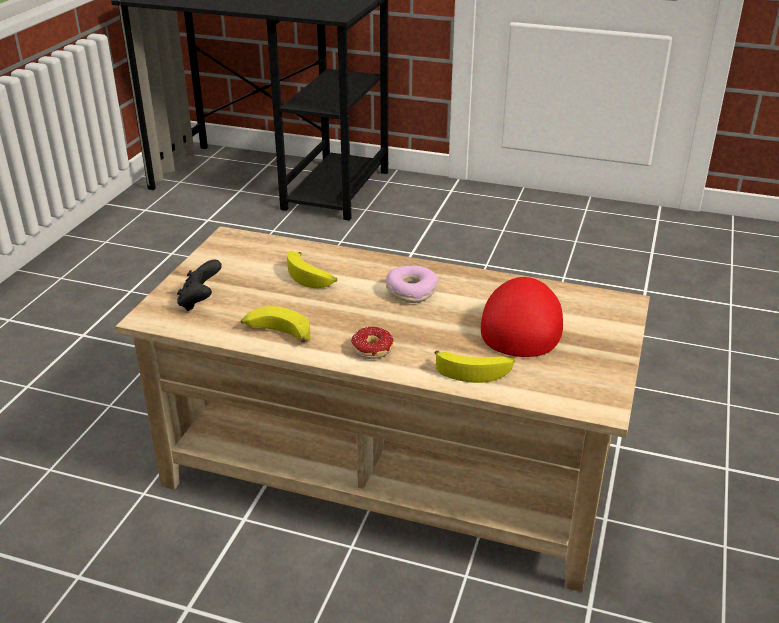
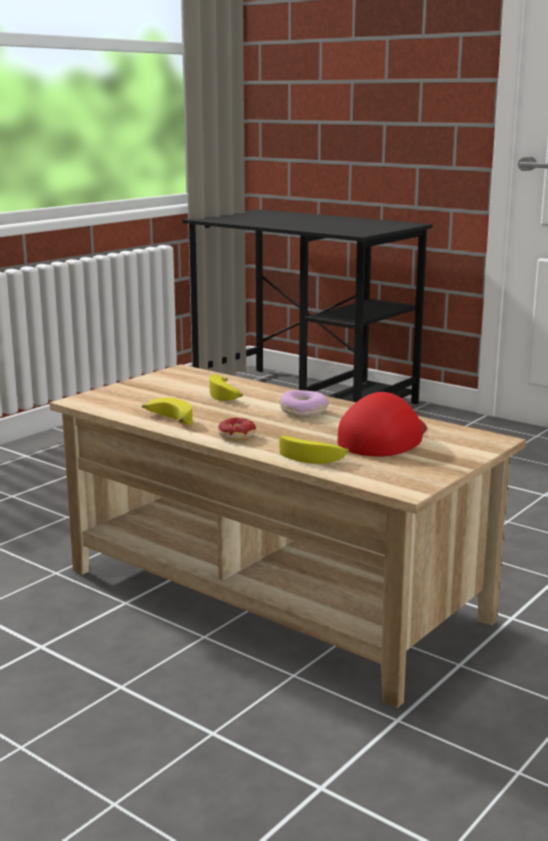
camera: 20 degrees right, 15 degrees down
(200, 302) = (125, 398): black game controller -> none

